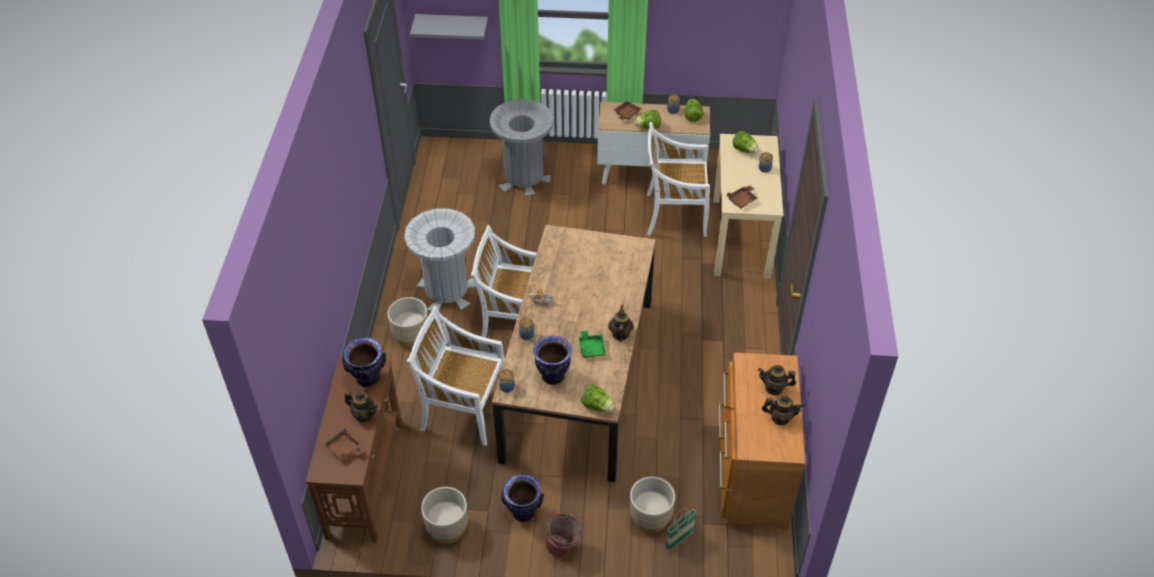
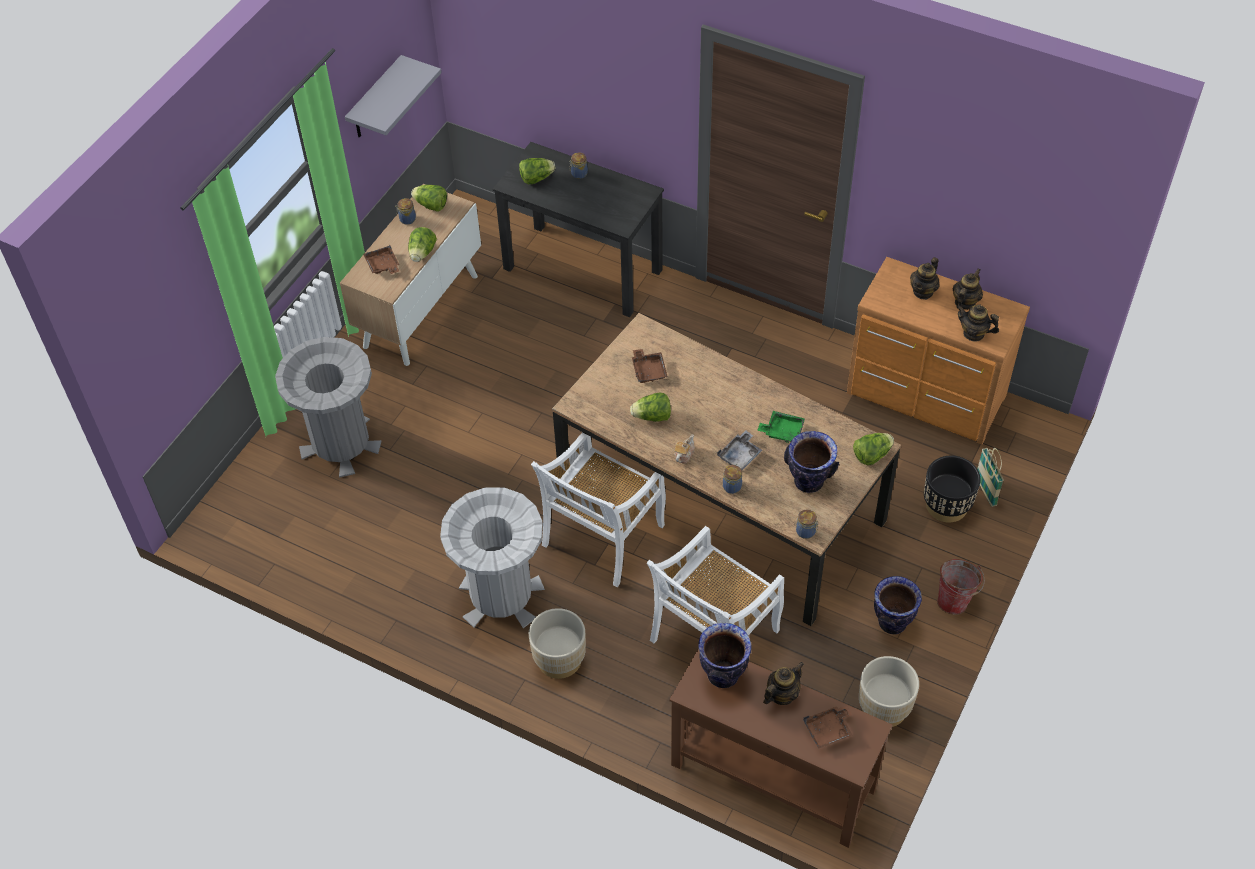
camera: 65 degrees left, 5 degrees up
(452, 26) = (162, 353): grey shelf -> grey shelf (375, 100)
(556, 331) = (740, 456): none -> grey tray
(566, 275) = (652, 416): none -> lettuce
(620, 334) = (774, 398): teapot -> teapot (974, 333)
(650, 518) = (946, 505): beige planter -> black planter
(674, 215) = (508, 315): white chair -> none
(741, 237) = (583, 269): beige desk -> black desk
(742, 200) = (619, 212): brown tray -> brown tray (648, 370)

